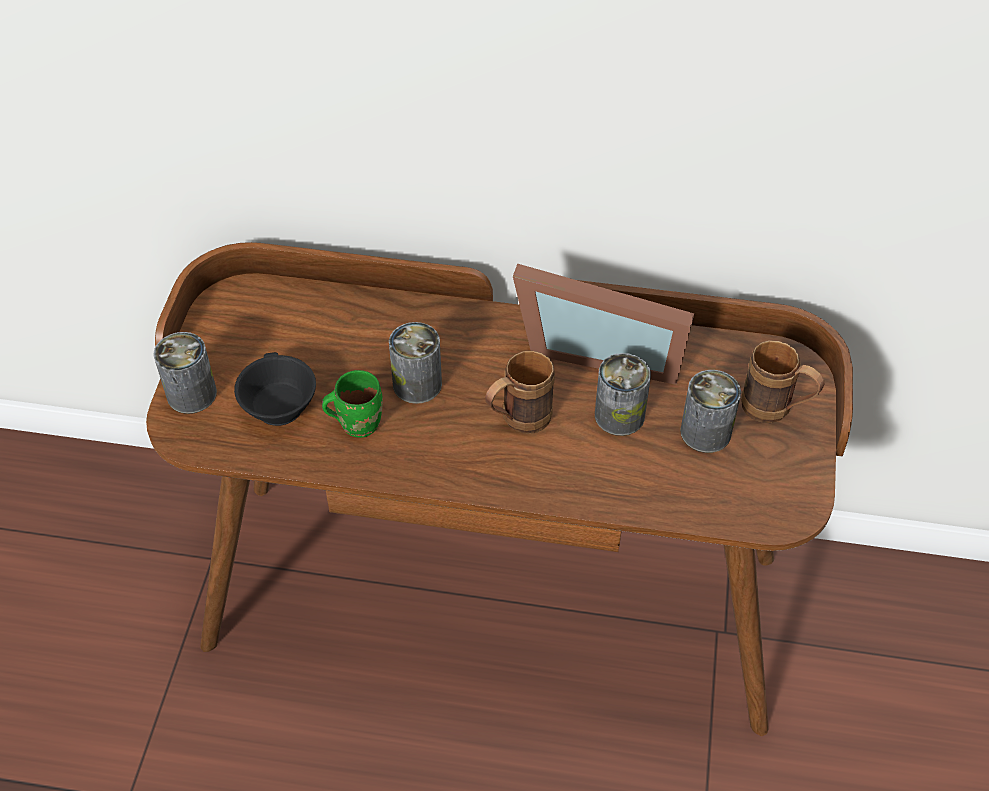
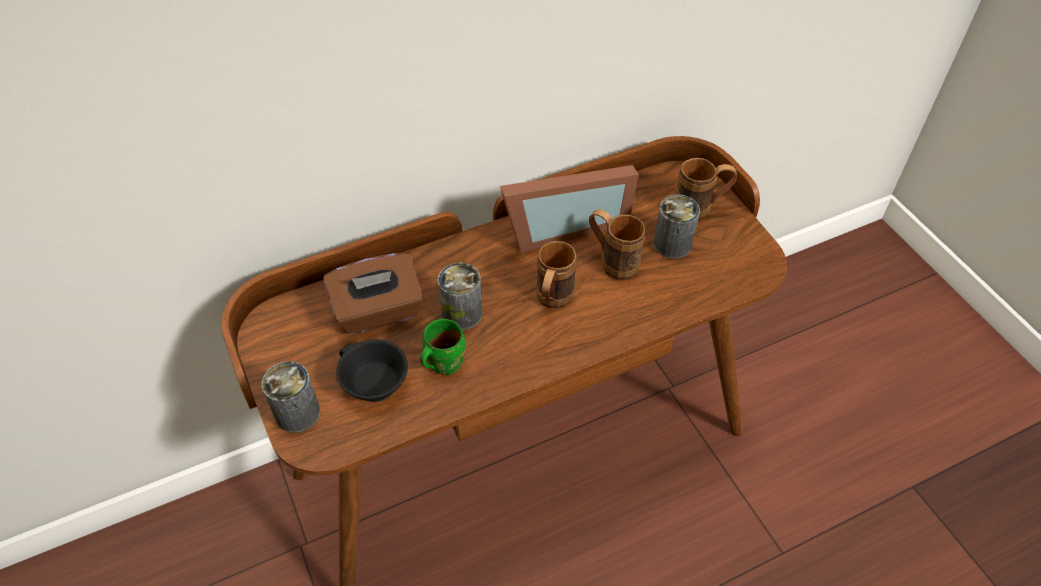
camera: 35 degrees left, 0 degrees up
(340, 339) = (378, 312): none -> brown tissue box
(619, 415) = (612, 262): can -> brown mug

